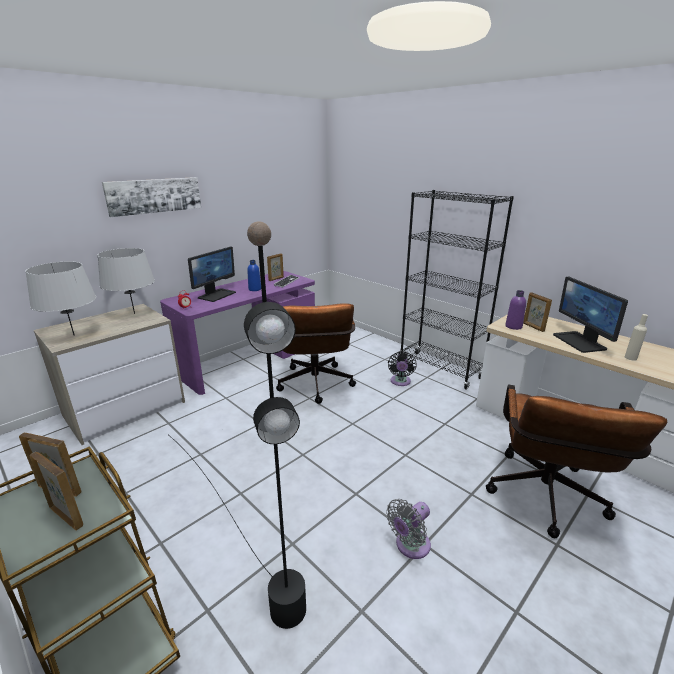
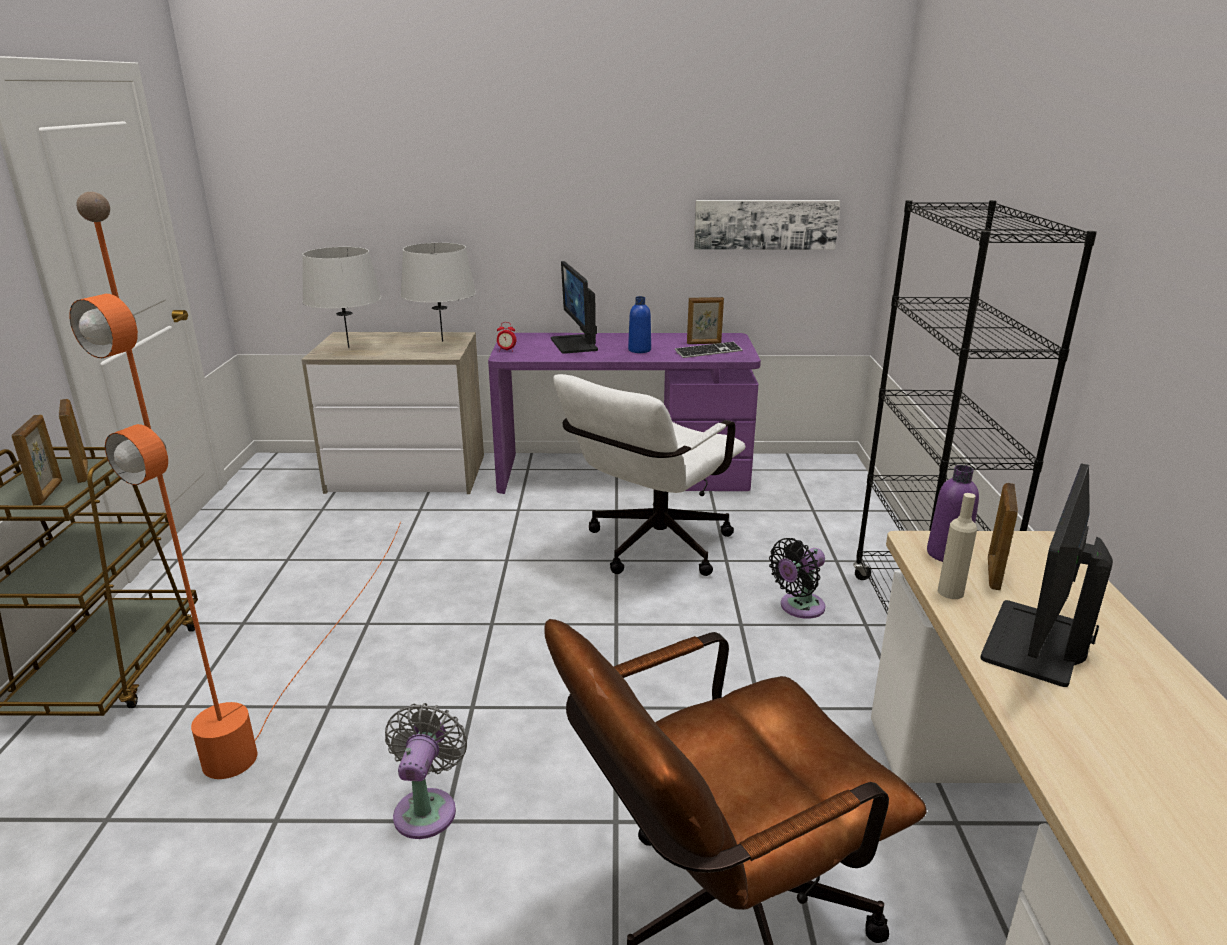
camera: 45 degrees right, 0 degrees up
(154, 195) = (517, 169): picture -> picture (765, 224)
(216, 295) = (575, 344): monitor -> monitor turned 90 degrees clockwise
(244, 541) = (298, 671): black floor lamp -> orange floor lamp
(315, 386) = (650, 549): brown office chair -> white office chair
(410, 546) = (427, 808): grey fan -> grey fan turned 90 degrees clockwise
(630, 358) = (1088, 729): beige bottle -> beige bottle (950, 592)

